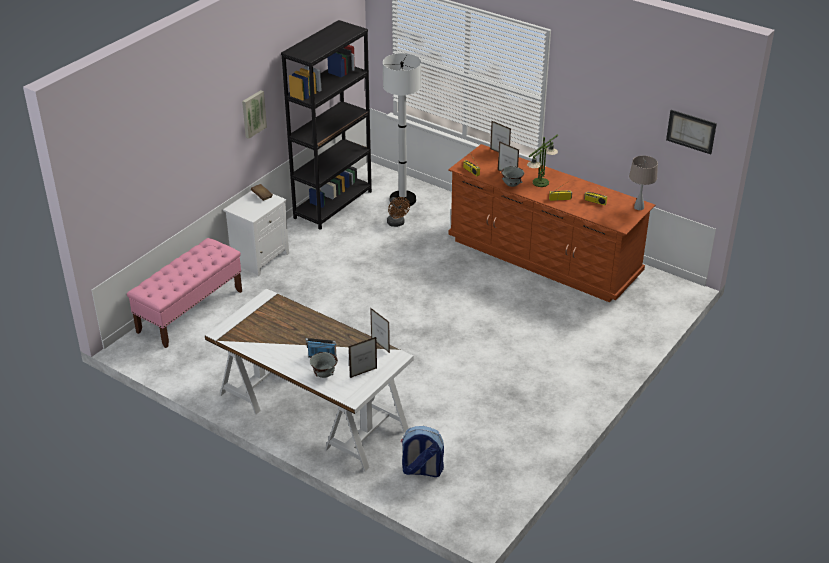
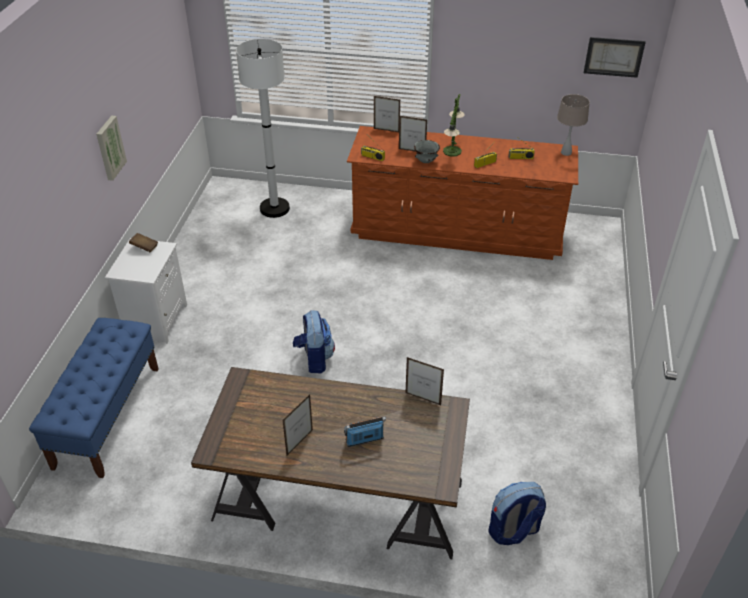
camera: 25 degrees left, 5 degrees up
(190, 311) = (107, 416): pink bench -> blue bench
(311, 412) = (338, 501): white desk -> brown desk
(324, 375) = (385, 465): grey bowl -> none
(333, 204) = (202, 233): black bookcase -> none
(358, 318) = (314, 359): none -> backpack
(363, 373) = (430, 444): picture frame -> picture frame (299, 442)
(397, 224) = (285, 236): brown fan -> none

